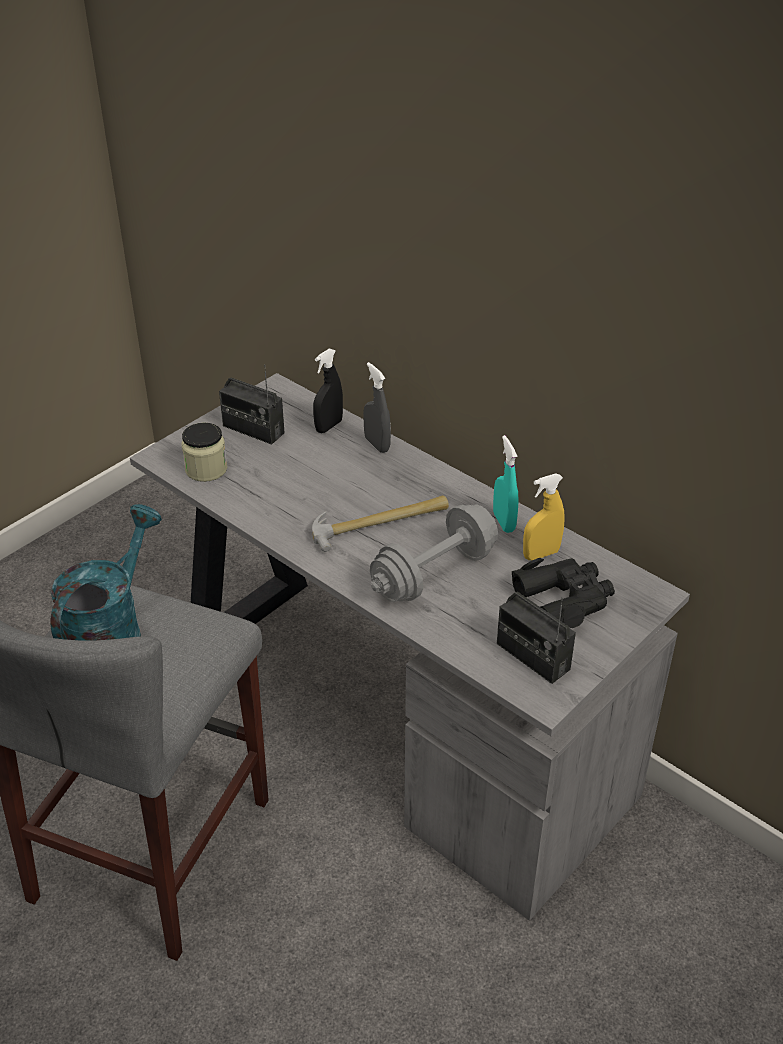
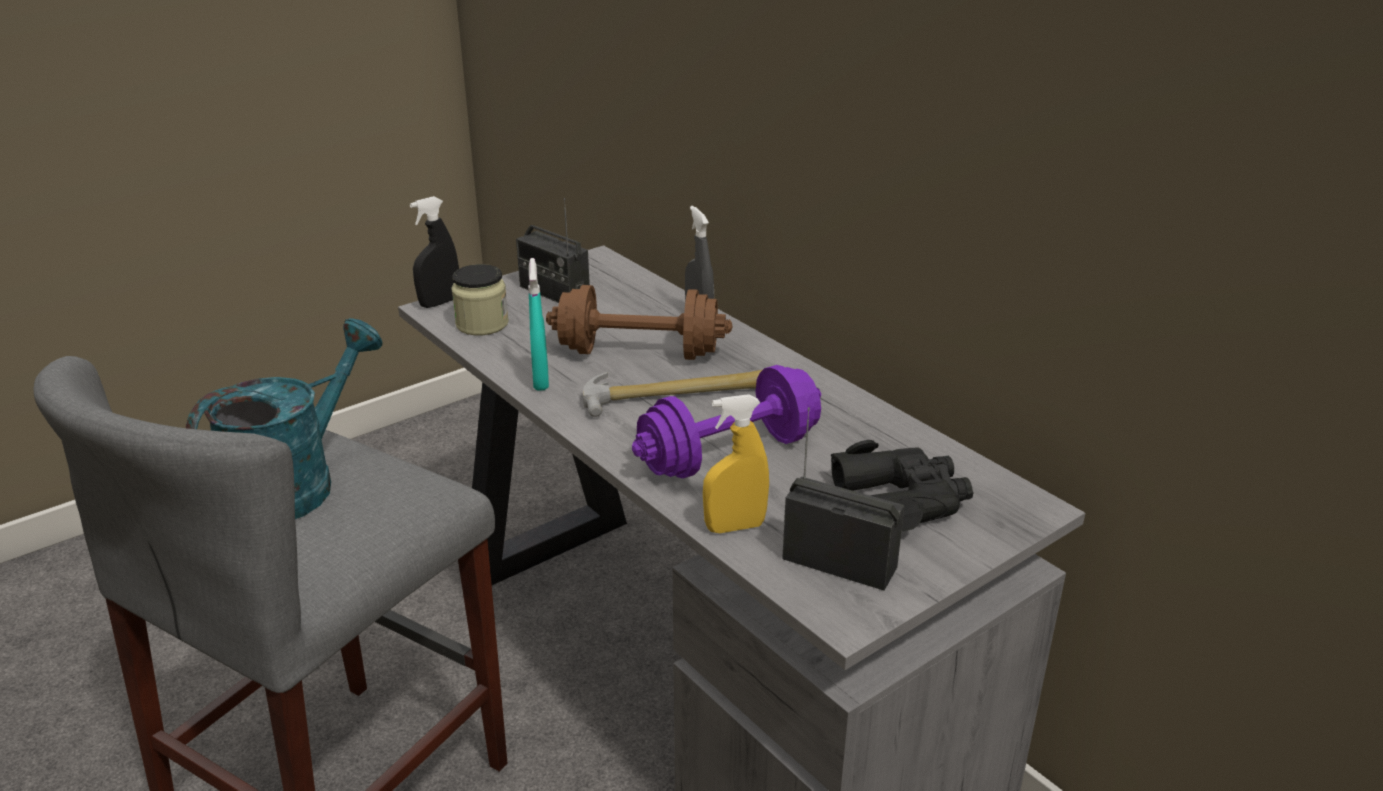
camera: 10 degrees right, 10 degrees down
(328, 426) = (646, 296): black spray bottle -> black spray bottle (440, 302)
(340, 485) = (639, 352): none -> brown dumbbell
(434, 573) = (729, 454): grey dumbbell -> purple dumbbell
(504, 522) = (839, 408): turquoise spray bottle -> turquoise spray bottle (541, 380)
(532, 656) = (839, 562): radio -> radio turned 150 degrees clockwise
(541, 554) = (880, 447): yellow spray bottle -> yellow spray bottle (735, 527)

